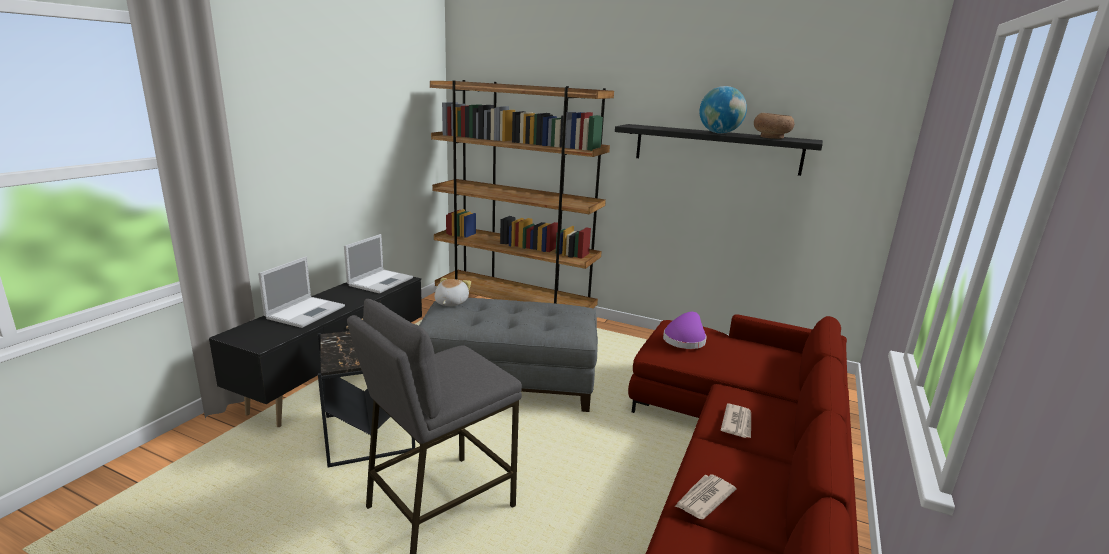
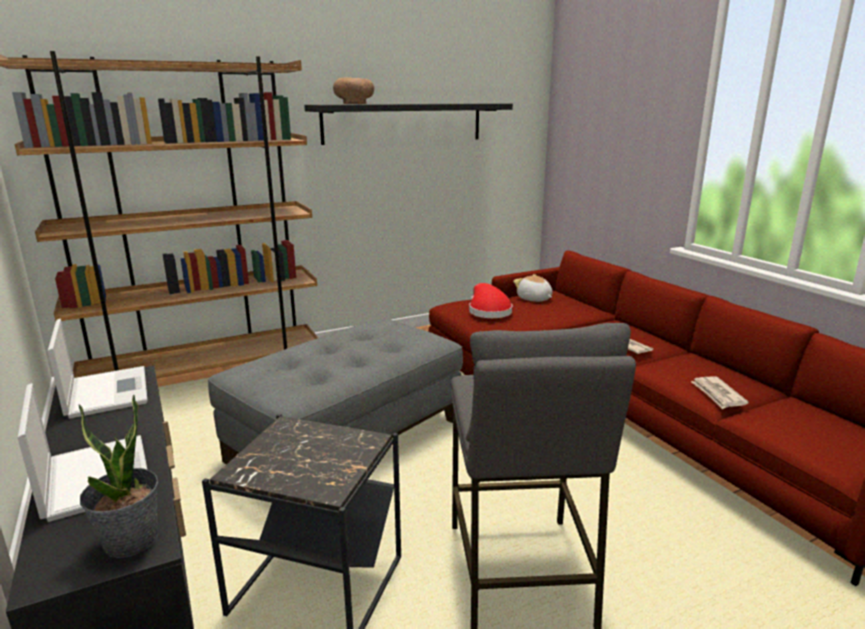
camera: 50 degrees left, 0 degrees up
(264, 339) = (131, 541): none -> potted plant
(450, 302) = (253, 372): plush toy -> plush toy (534, 299)
(685, 339) = (488, 311): purple hat -> red hat
(719, 133) = (420, 103): globe -> none
(771, 137) = (463, 103): brown bowl -> brown bowl (354, 104)

